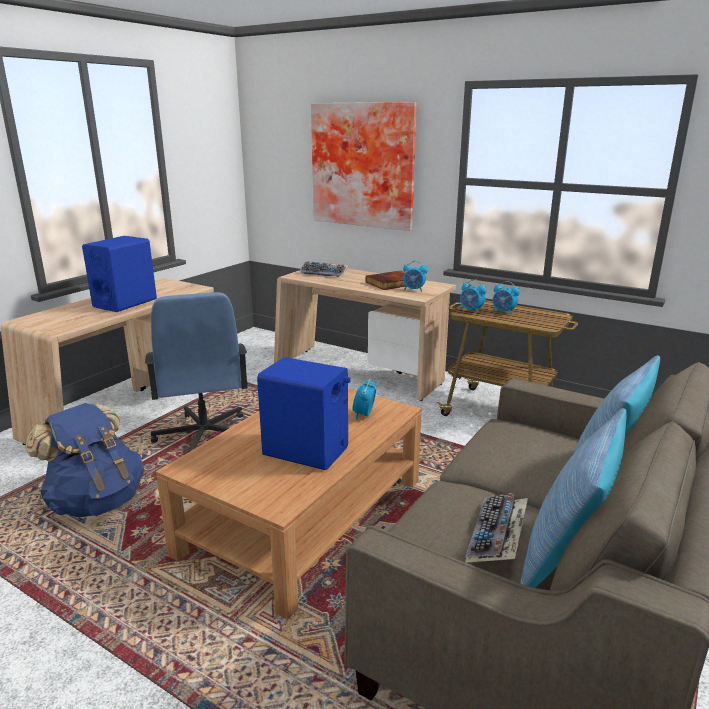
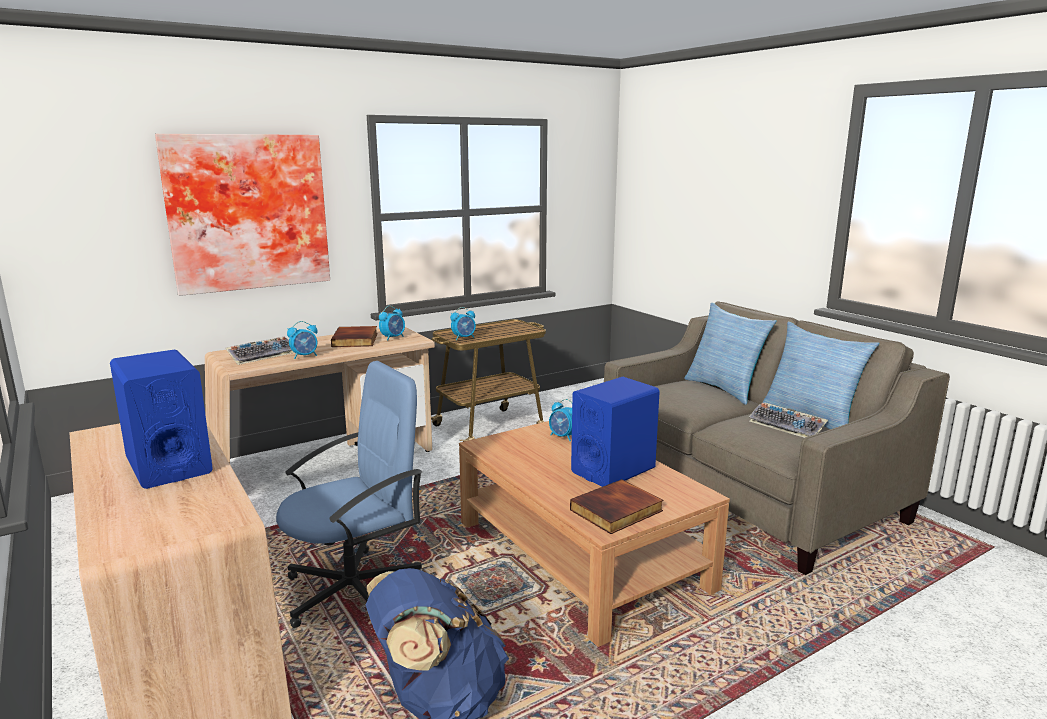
camera: 65 degrees left, 5 degrees down
(204, 436) = (355, 590): blue office chair -> blue office chair turned 45 degrees counterclockwise
(220, 467) = (617, 511): none -> book
(503, 312) = (481, 332): alarm clock -> alarm clock (305, 356)

